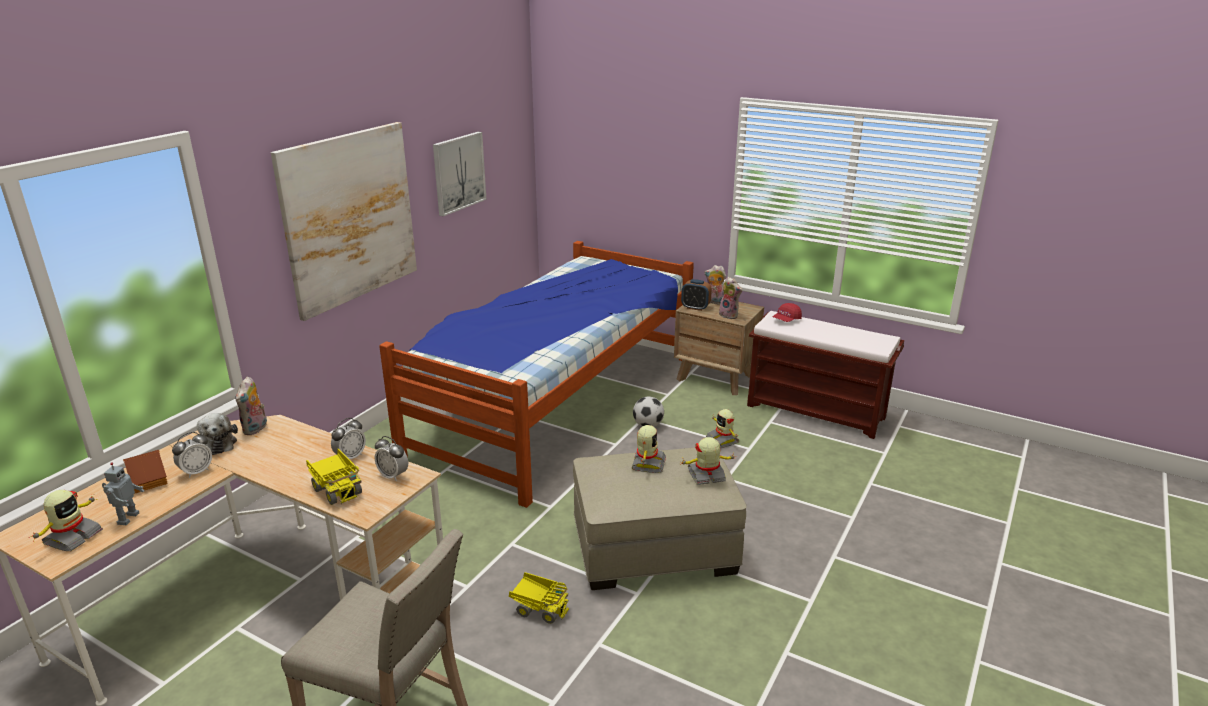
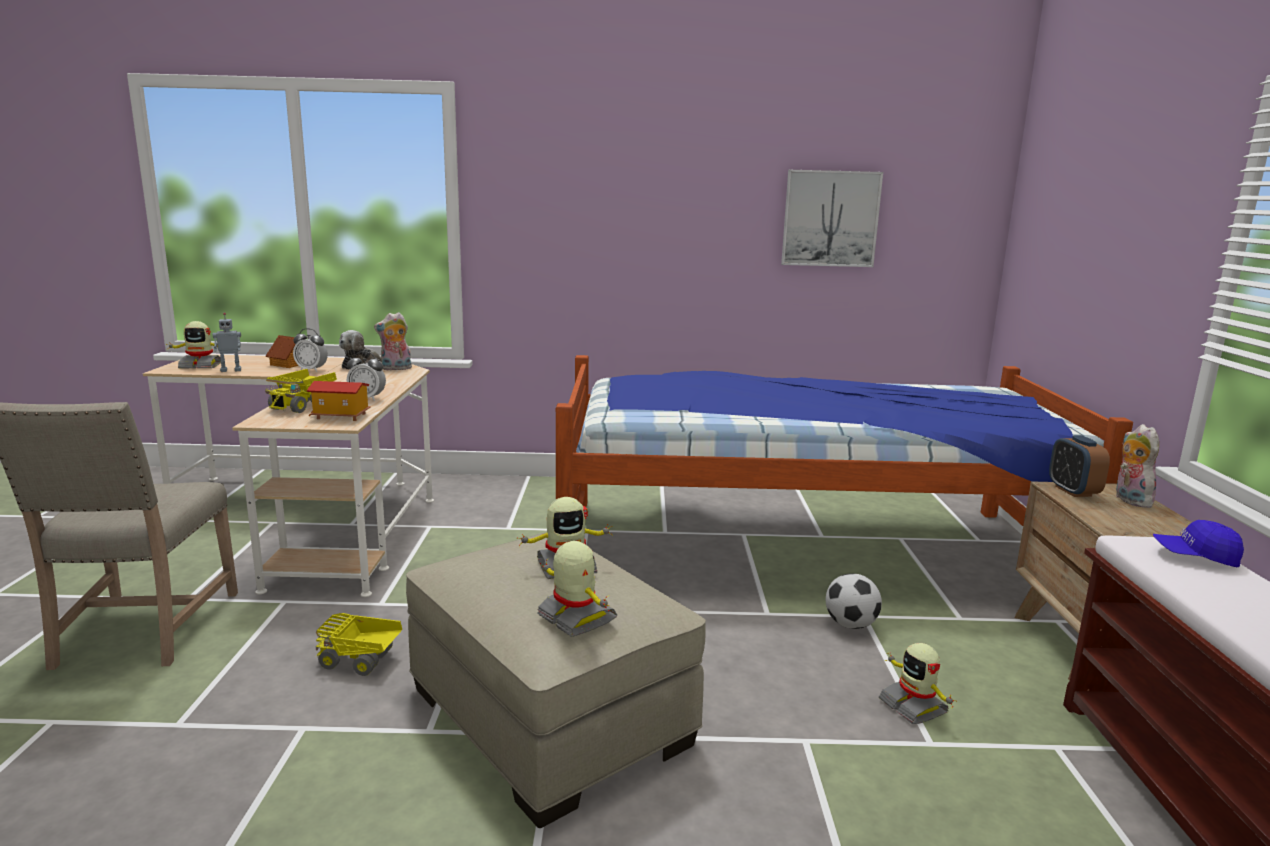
camera: 60 degrees right, 10 degrees down
(349, 217) = (634, 223): picture -> none
(393, 475) = (340, 416): alarm clock -> toy house
(539, 608) = (360, 661): toy truck -> toy truck turned 105 degrees clockwise
(723, 440) = (914, 706): toy robot -> toy robot turned 60 degrees counterclockwise
(729, 315) = (1111, 519): plush toy -> none
(786, 320) = (1195, 557): red cap -> blue cap

